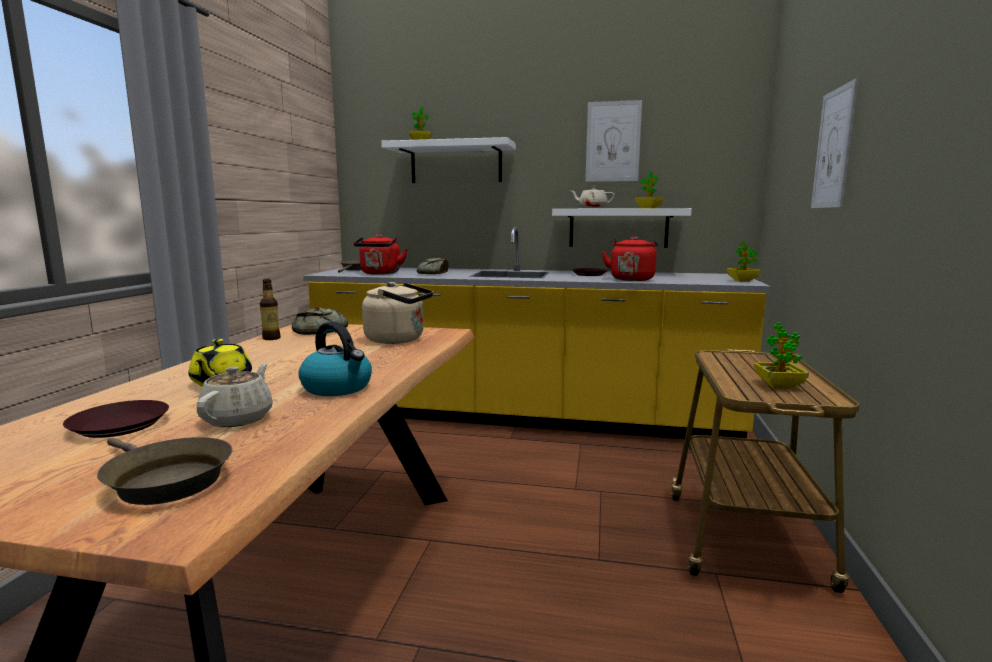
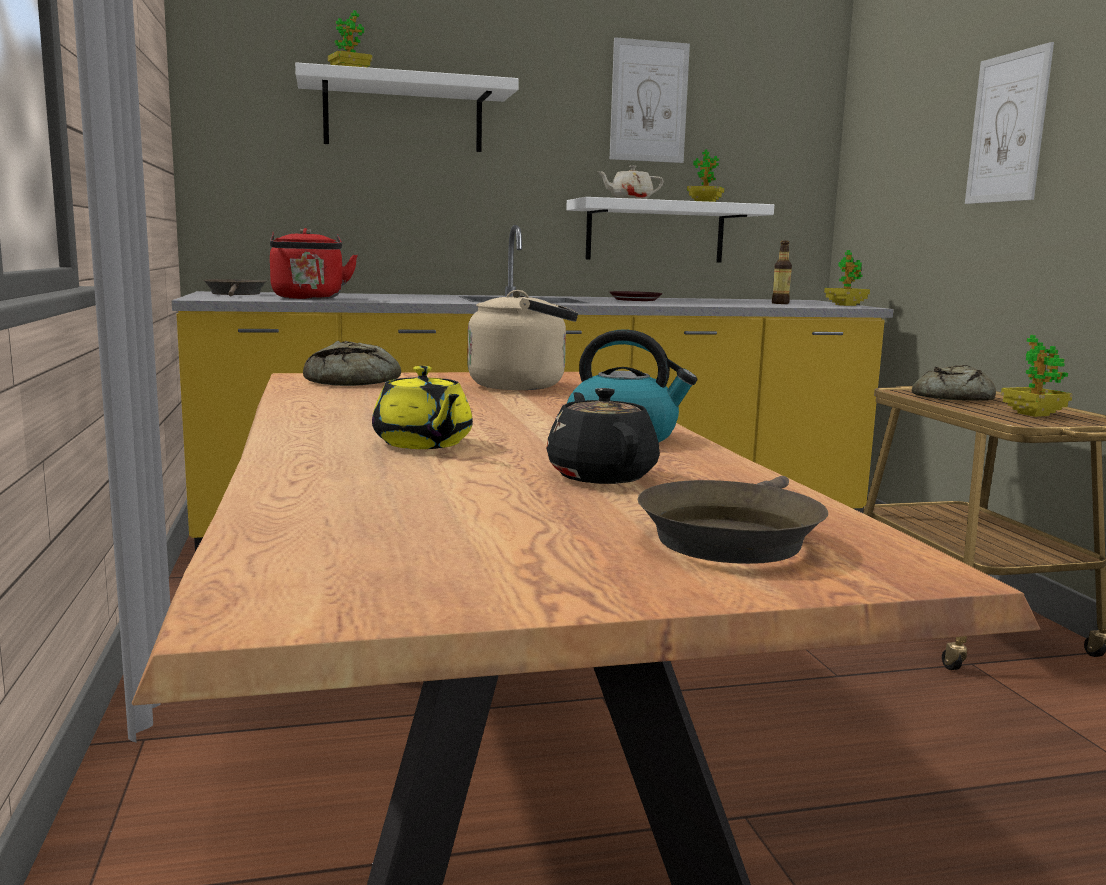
camera: 25 degrees left, 0 degrees up
(120, 425) = (443, 497): brown plate -> none
(164, 480) = (732, 536): brown frying pan -> brown frying pan turned 105 degrees clockwise
(238, 418) = (600, 475): beige teapot -> black teapot
(271, 338) = (305, 393): bottle -> bottle (780, 303)
(433, 273) = (399, 298): bread -> bread (950, 397)
(632, 279) = (712, 304): red kettle -> none

